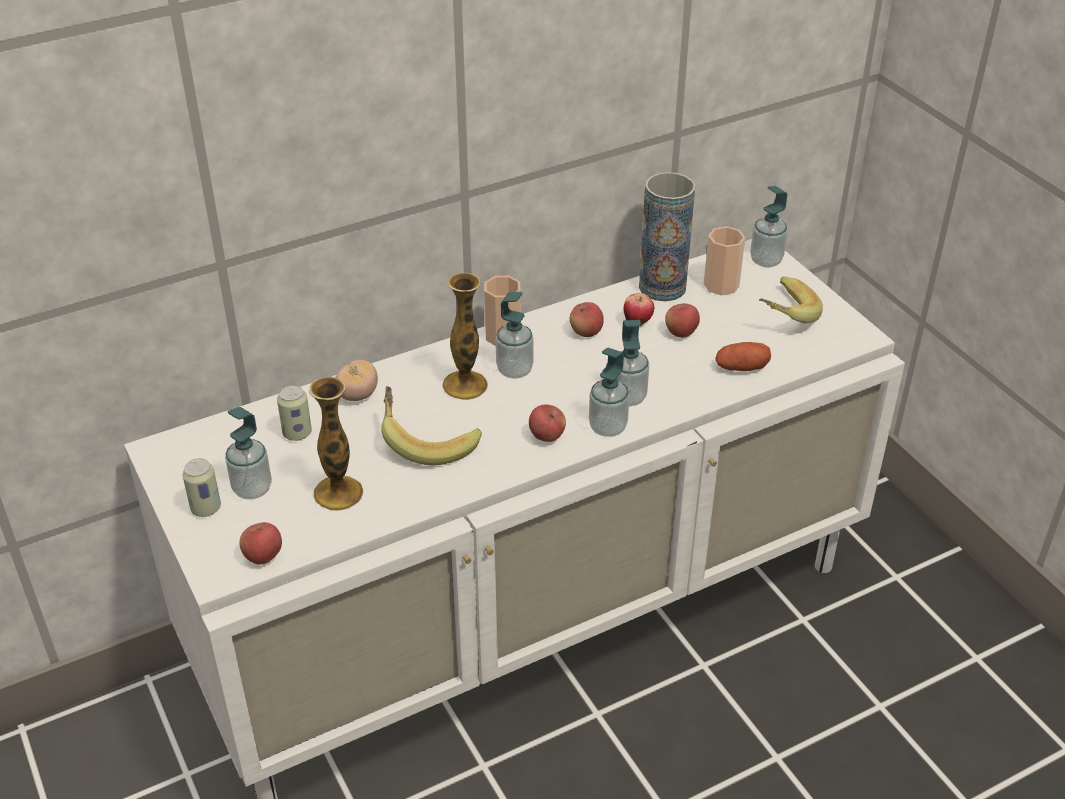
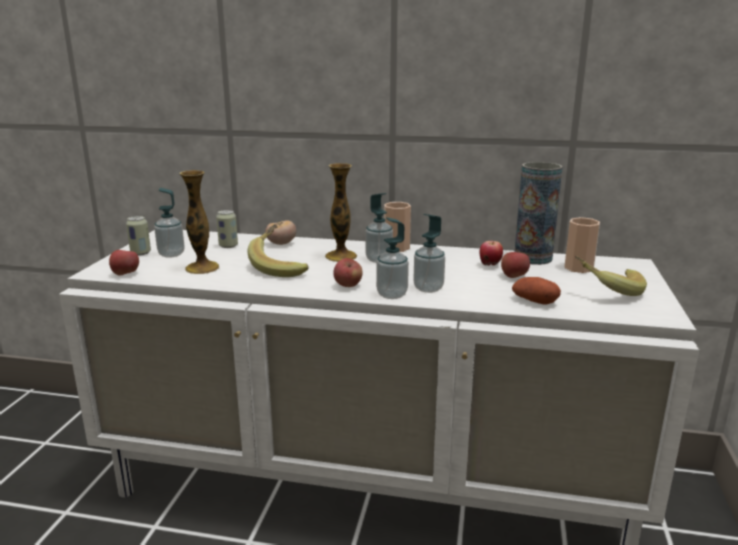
camera: 40 degrees right, 20 degrees down
(586, 332) = (449, 259): apple -> none
(766, 260) = (633, 267): soap dispenser -> none

